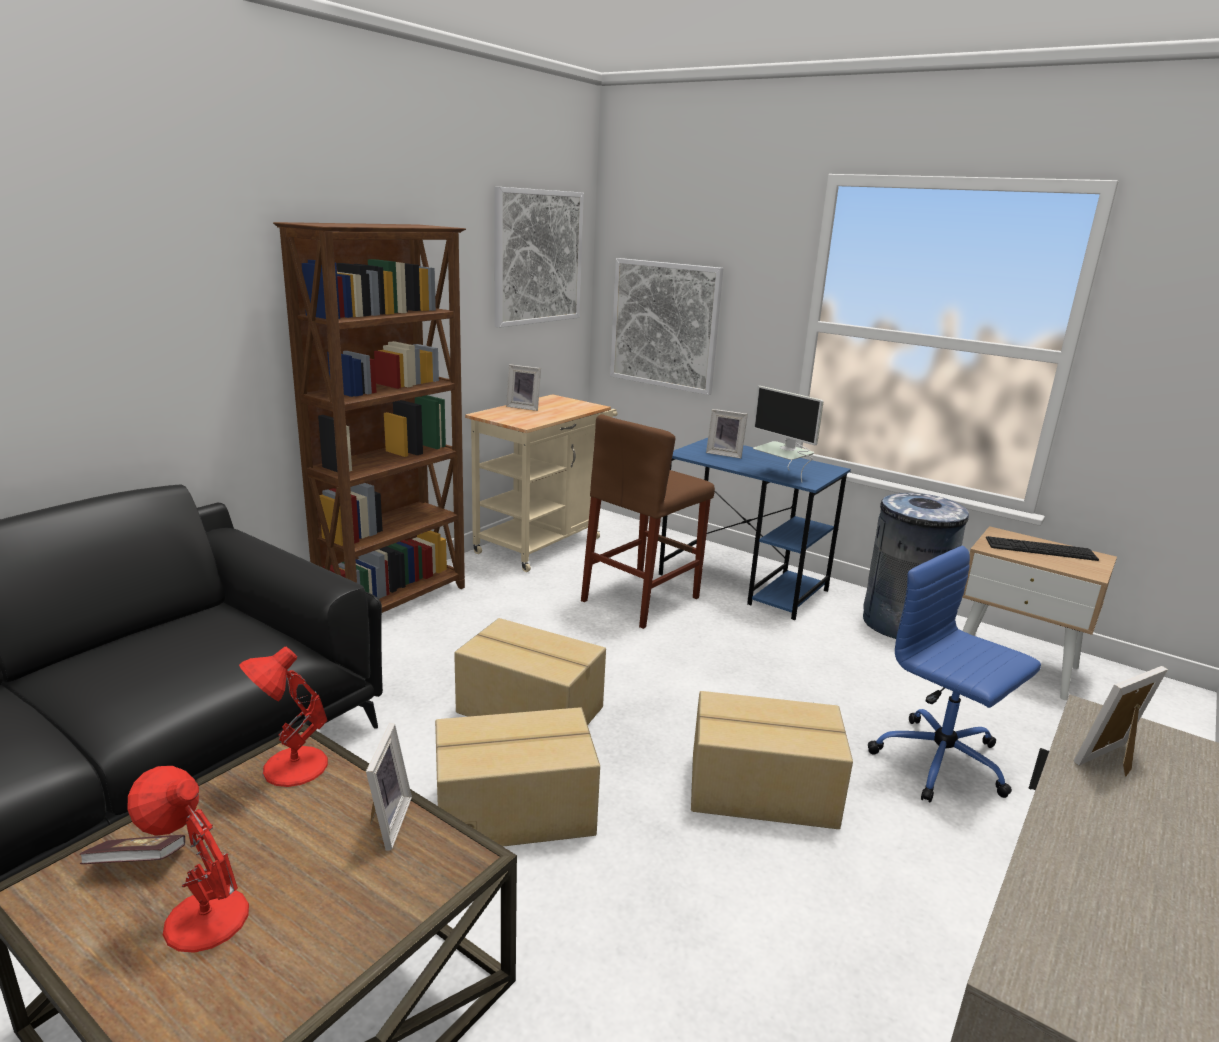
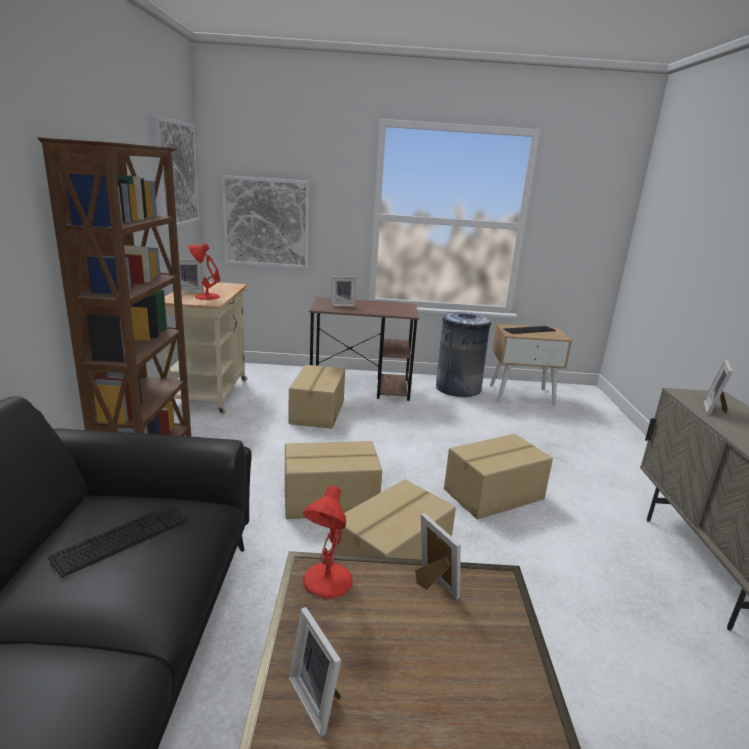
camera: 35 degrees left, 0 degrees up
(137, 863) = (318, 698): book -> picture frame
(182, 649) = (122, 538): none -> keyboard
(202, 917) = (417, 701): red table lamp -> red table lamp (205, 296)
(641, 599) = (316, 412): brown stool -> cardboard box
(743, 583) = (361, 387): blue desk -> brown desk
(781, 476) = (391, 313): monitor -> none
(942, 763) = (545, 451): blue office chair -> none

